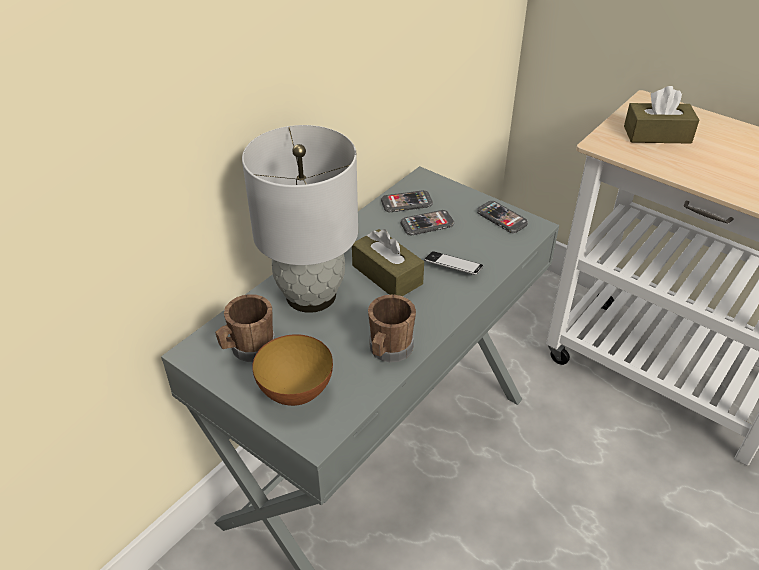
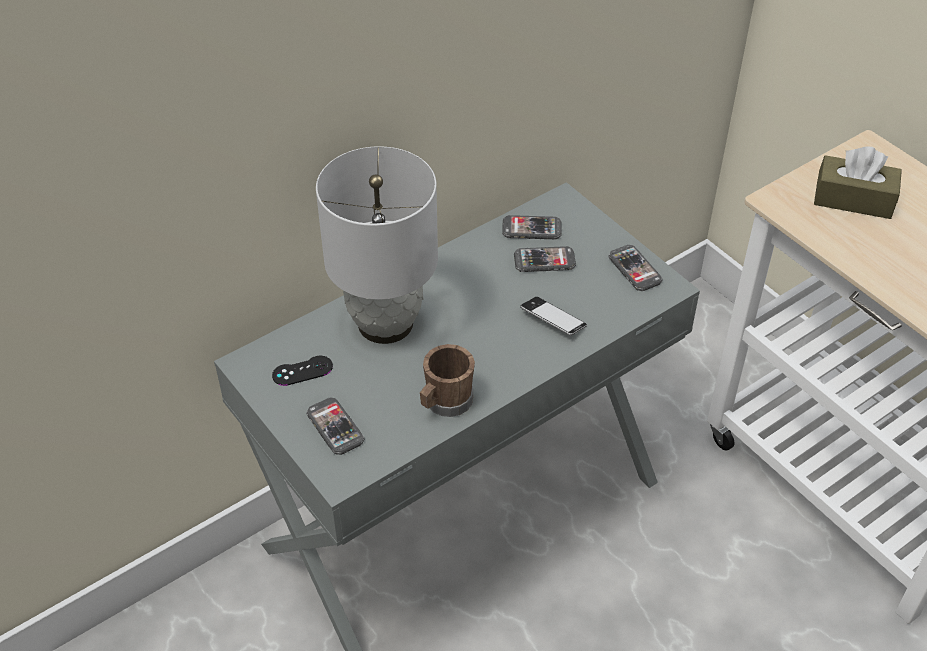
camera: 15 degrees right, 5 degrees up
(248, 349) = (302, 371): brown mug -> black game controller
(296, 392) = (335, 427): bowl -> phone
(387, 274) = (475, 315): brown tissue box -> none

